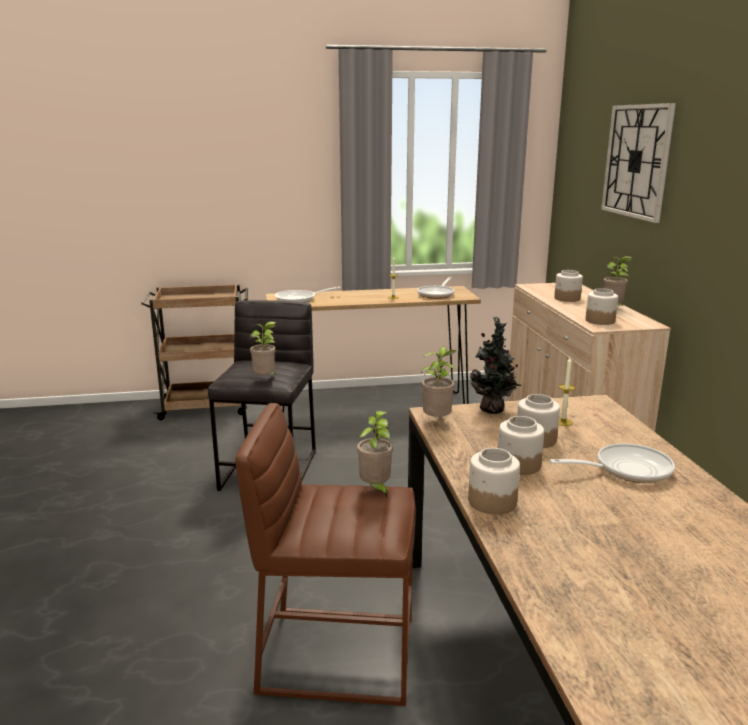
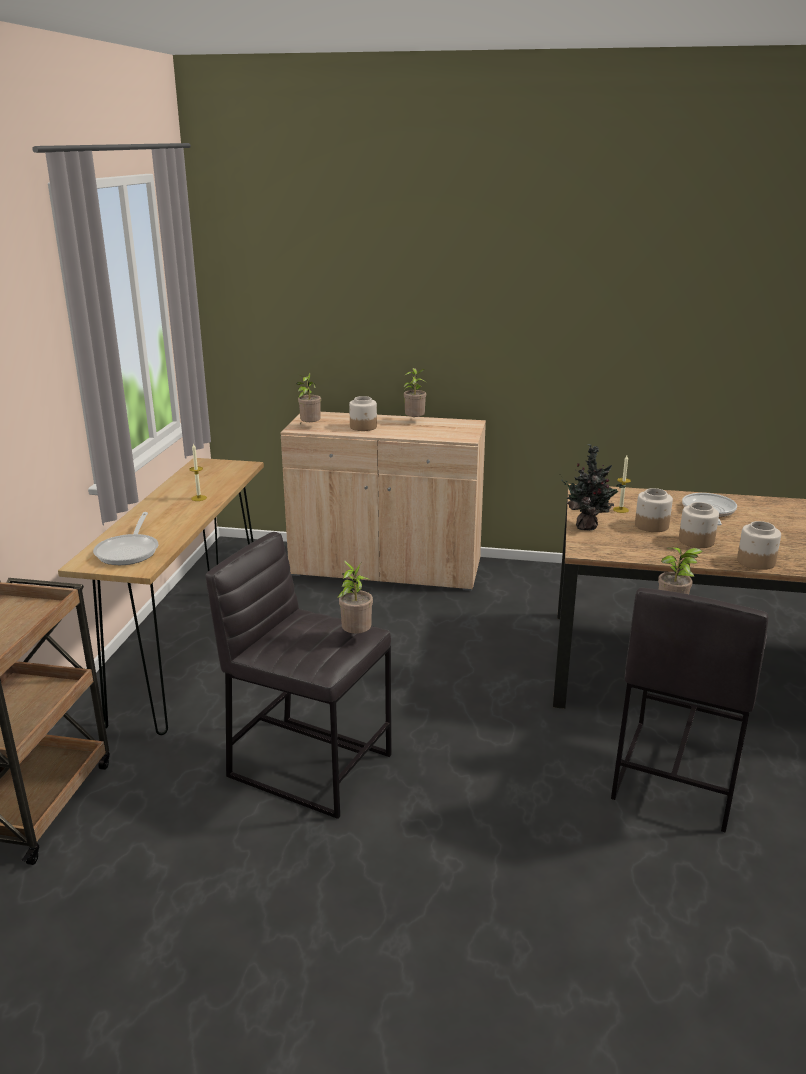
camera: 70 degrees left, 5 degrees up
(336, 652) = (676, 774): brown stool -> grey stool
(437, 294) = (216, 475): frying pan -> none
(437, 421) = (603, 552): potted plant -> potted plant (309, 427)
(599, 320) = (447, 434): jar -> none
(637, 161) = (382, 274): wall clock -> none

